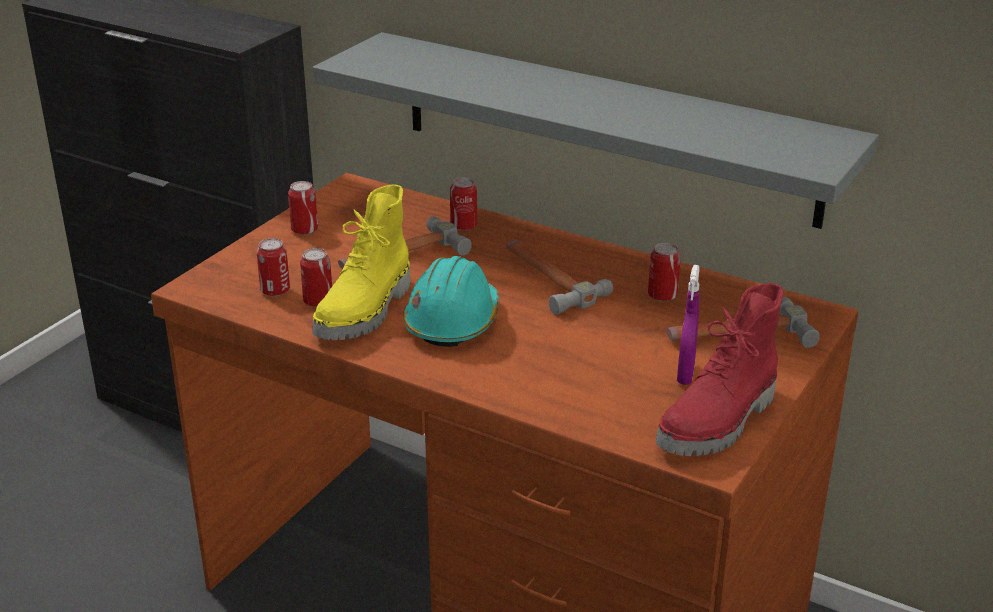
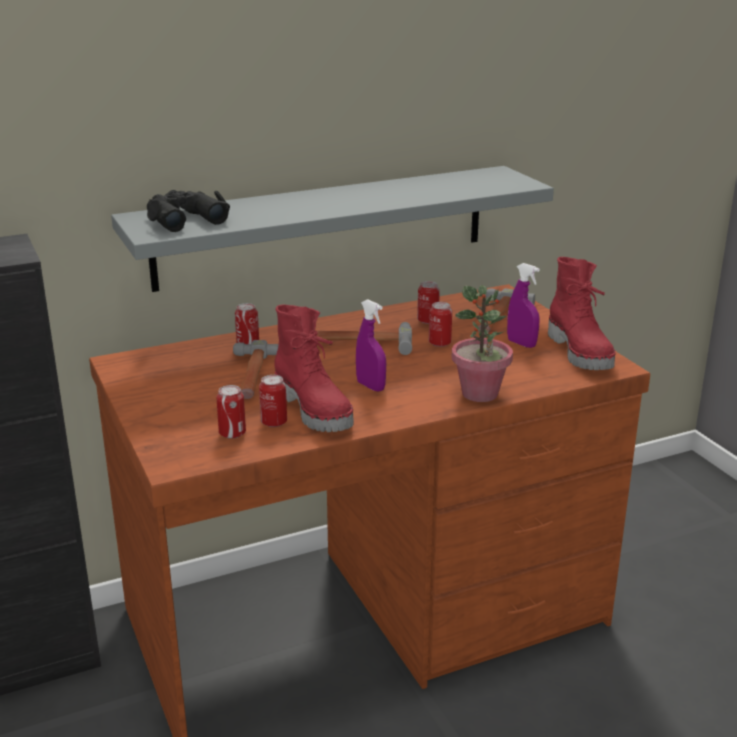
camera: 55 degrees left, 5 degrees down
(304, 230) = (156, 397): can -> can (439, 343)
(366, 312) = (315, 410): yellow boot -> red boot
(408, 59) = (183, 219): none -> black binoculars
(452, 321) = (370, 386): turquoise hard hat -> purple spray bottle
(514, 390) = (480, 394): none -> potted plant

